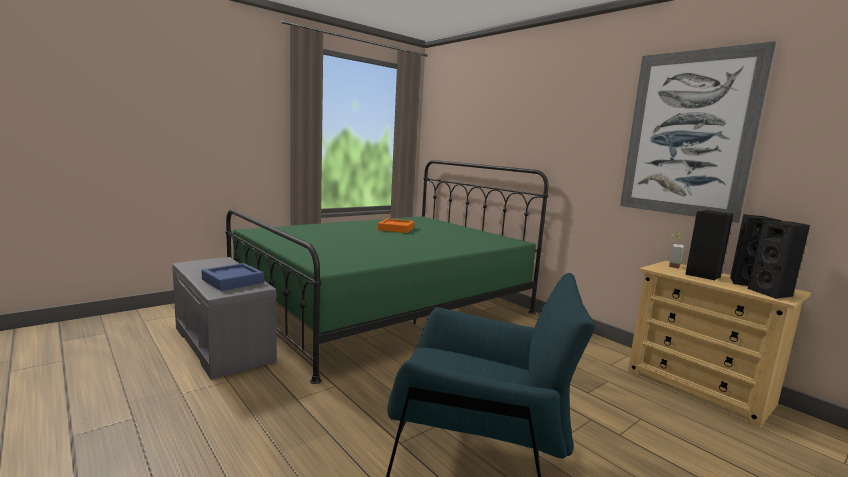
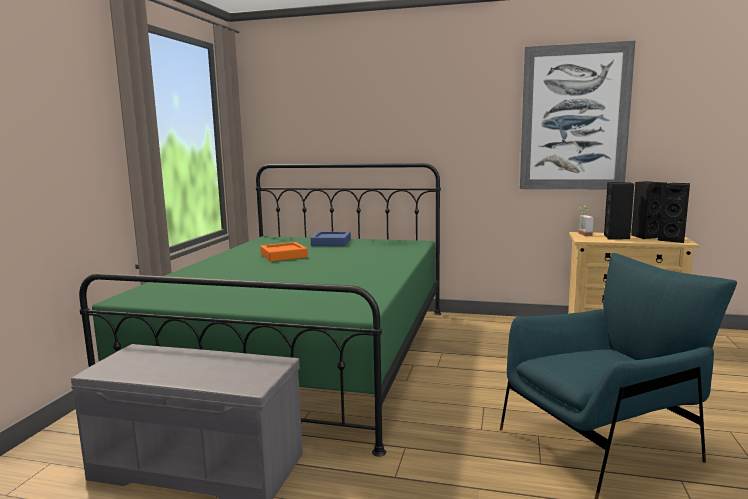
camera: 35 degrees left, 0 degrees up
(233, 281) = (229, 367): blue tray -> blue tray (331, 242)

